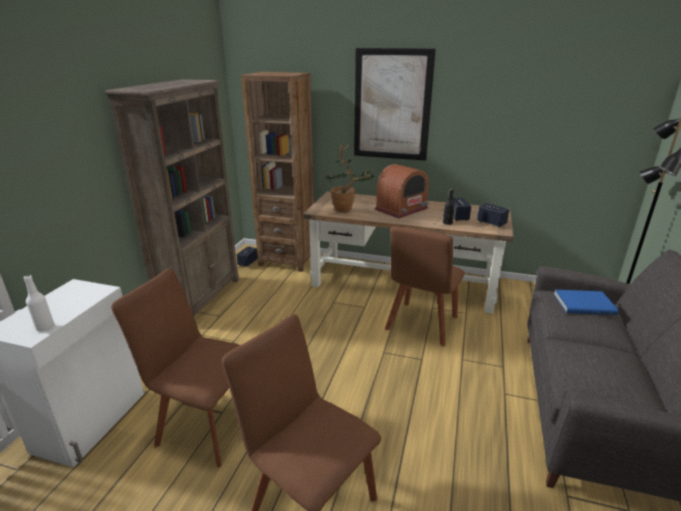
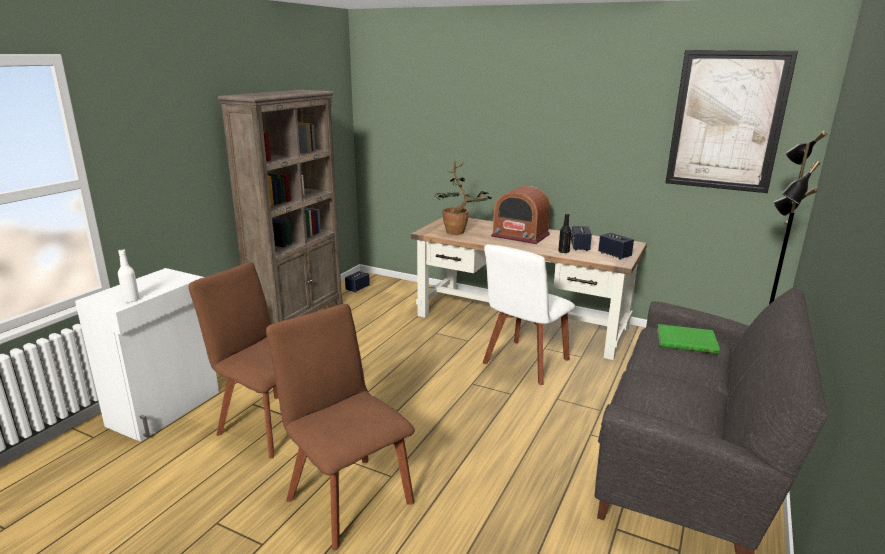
camera: 10 degrees right, 5 degrees down
(287, 260) = (400, 289): brown bookcase -> none
(392, 105) = (518, 123): picture -> picture (726, 121)
(401, 209) = (520, 236): radio -> radio turned 60 degrees clockwise
(421, 325) = (524, 363): brown chair -> white chair
(583, 303) = (686, 340): blue book -> green book

